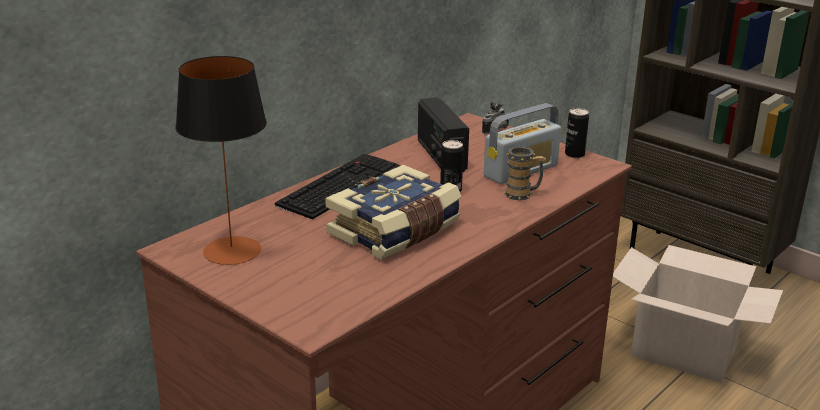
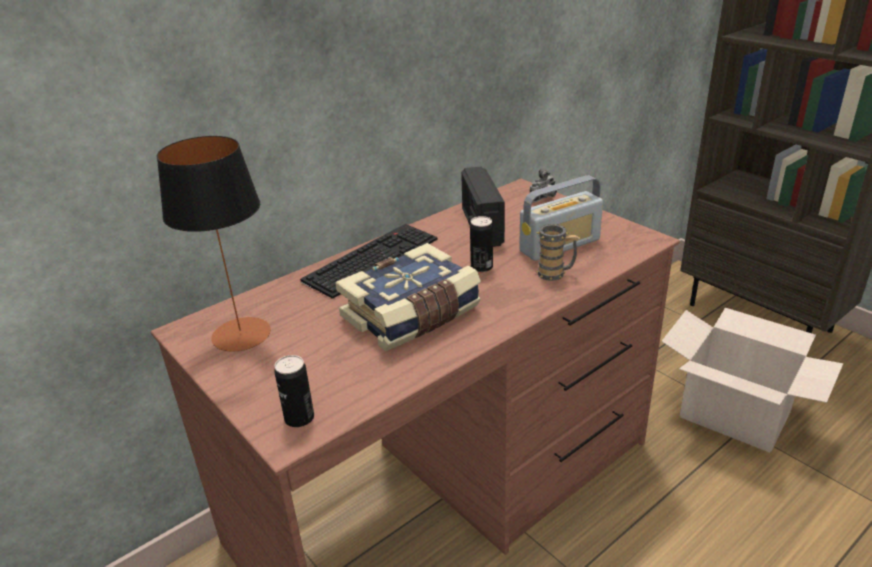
camera: 10 degrees right, 5 degrees up
(574, 154) = (620, 226): can -> can (299, 418)

